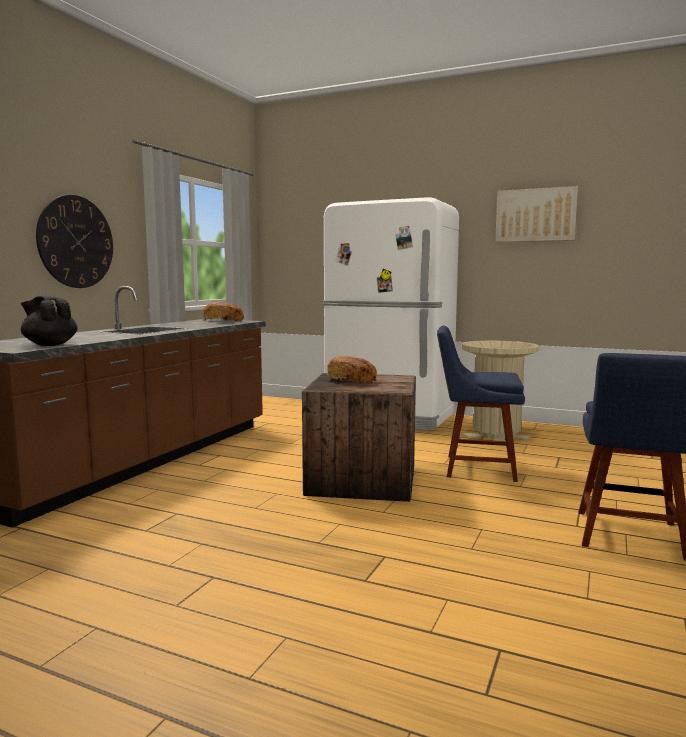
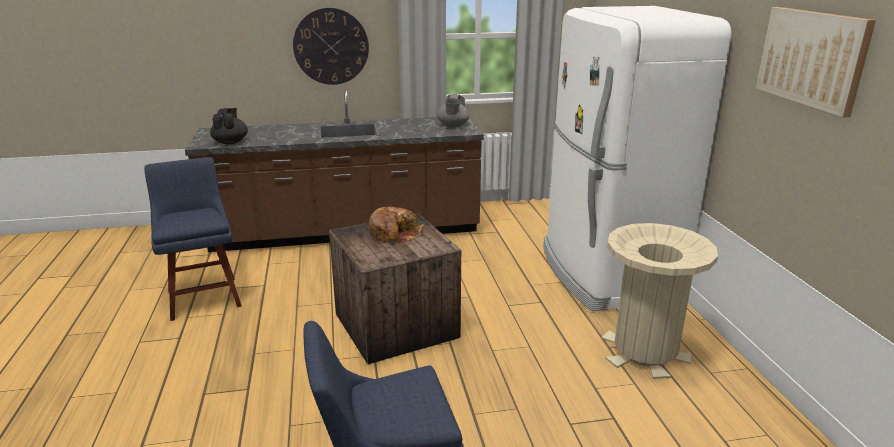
camera: 55 degrees right, 15 degrees up
(223, 321) = (453, 126): bread -> grey teapot
(475, 468) = (500, 371): blue chair -> blue chair (203, 296)

